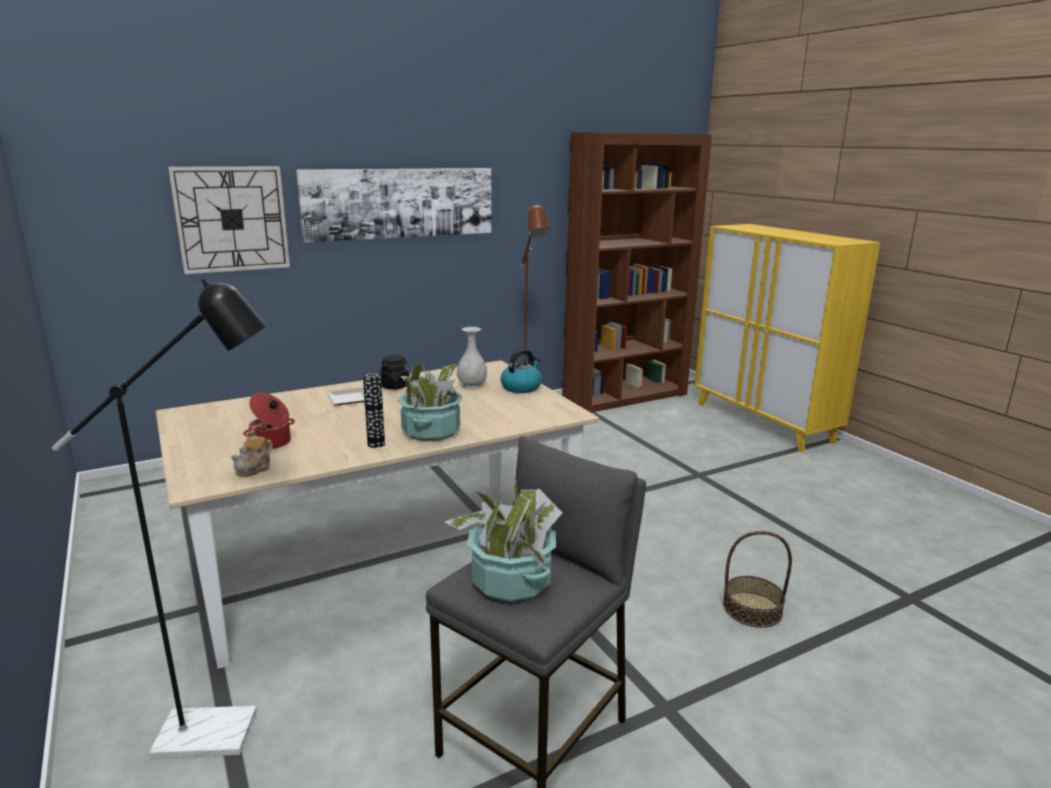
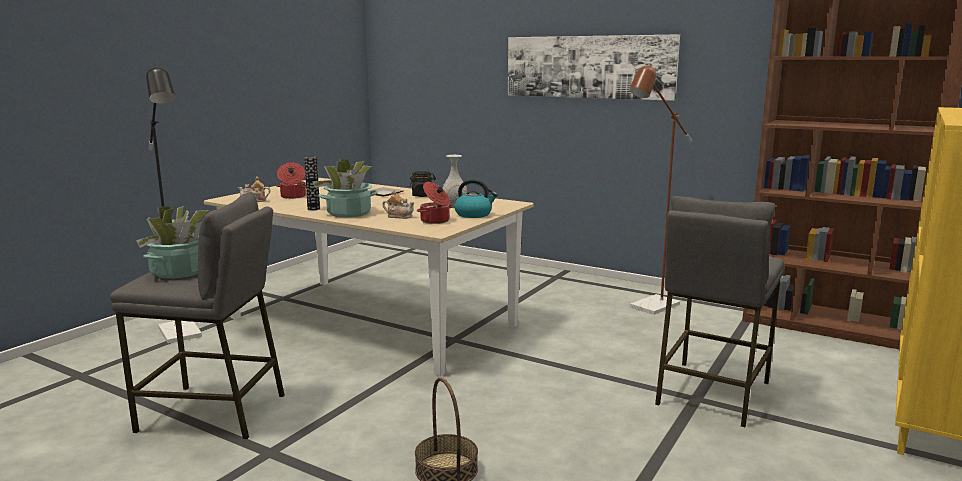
camera: 60 degrees right, 5 degrees down
(231, 219) = (466, 74): wall clock -> none
(484, 414) = (399, 216): none -> teapot
(528, 405) = (435, 221): none -> cooking pot
(694, 467) = (711, 392): none -> grey stool

